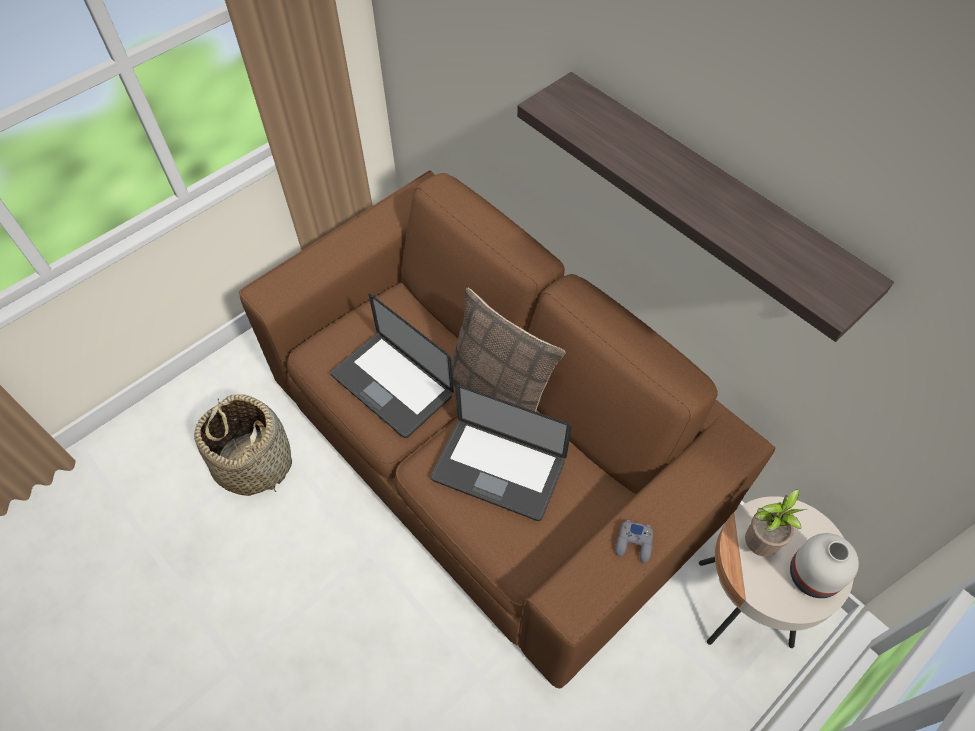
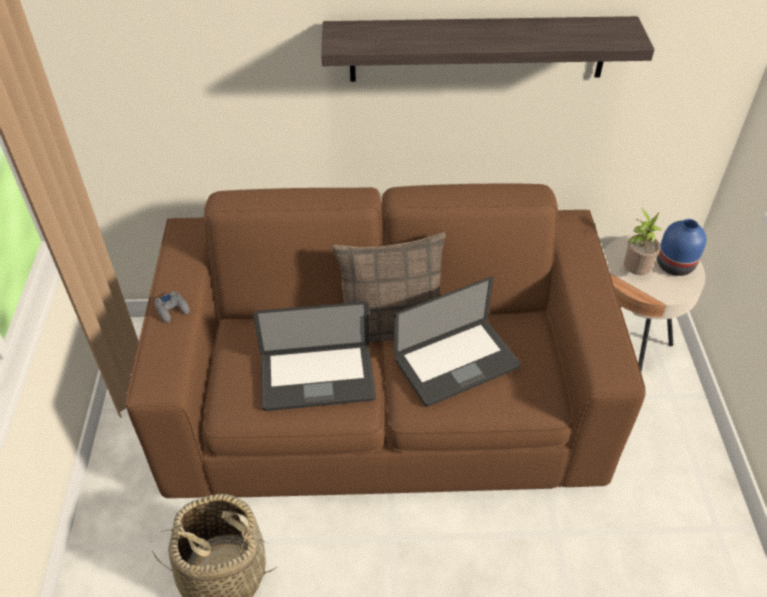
camera: 50 degrees left, 10 degrees down
(634, 543) = (599, 313): grey game controller -> grey game controller (172, 309)
(814, 575) = (675, 264): white vase -> blue vase

